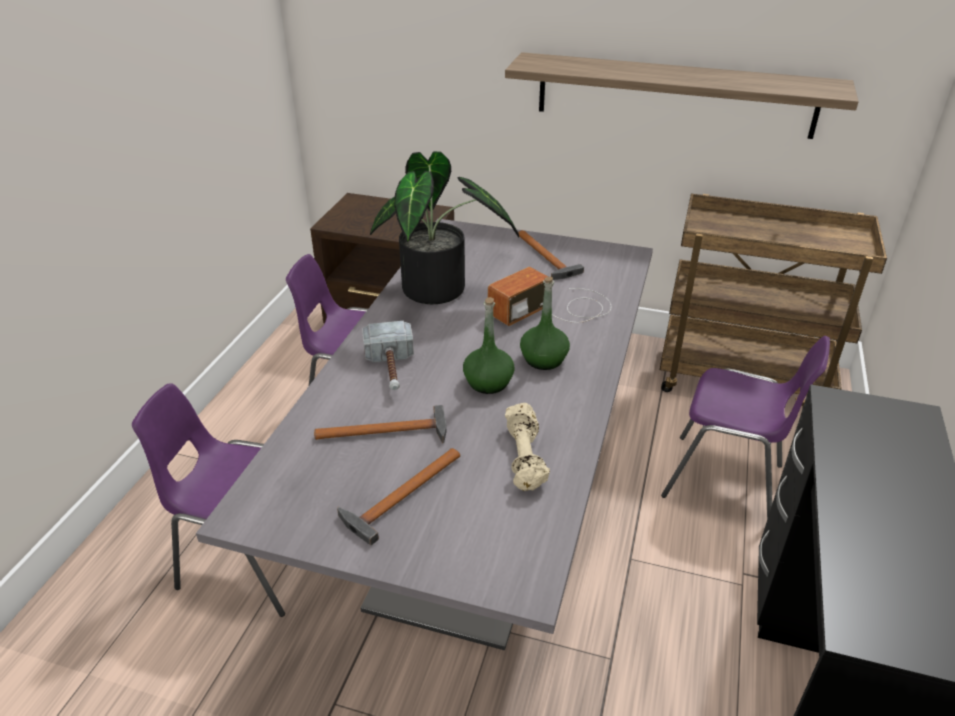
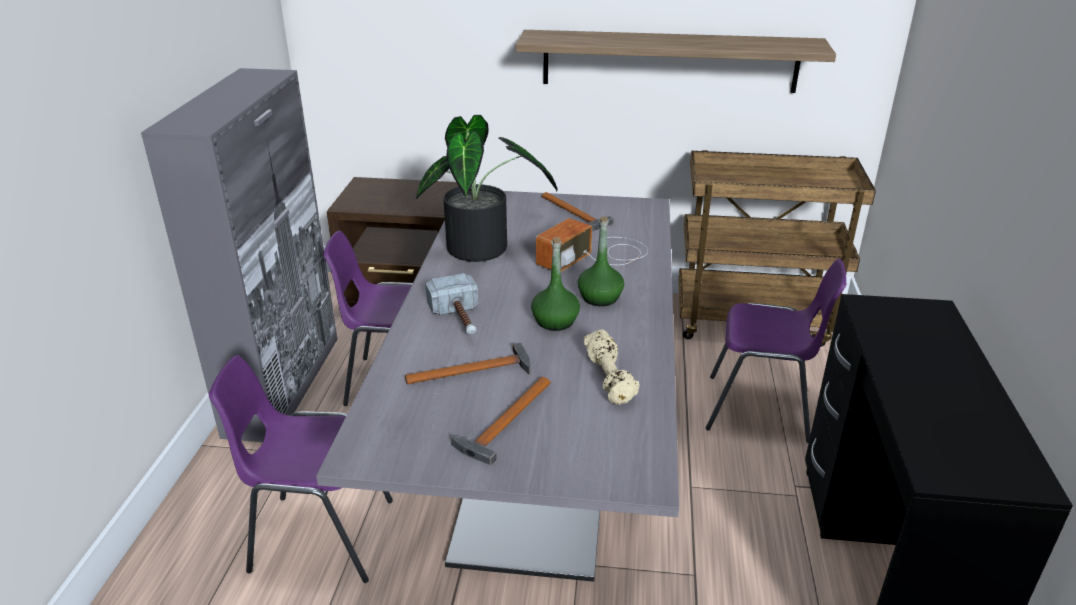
camera: 10 degrees left, 5 degrees down
(255, 396) = (284, 384): none -> grey cabinet

